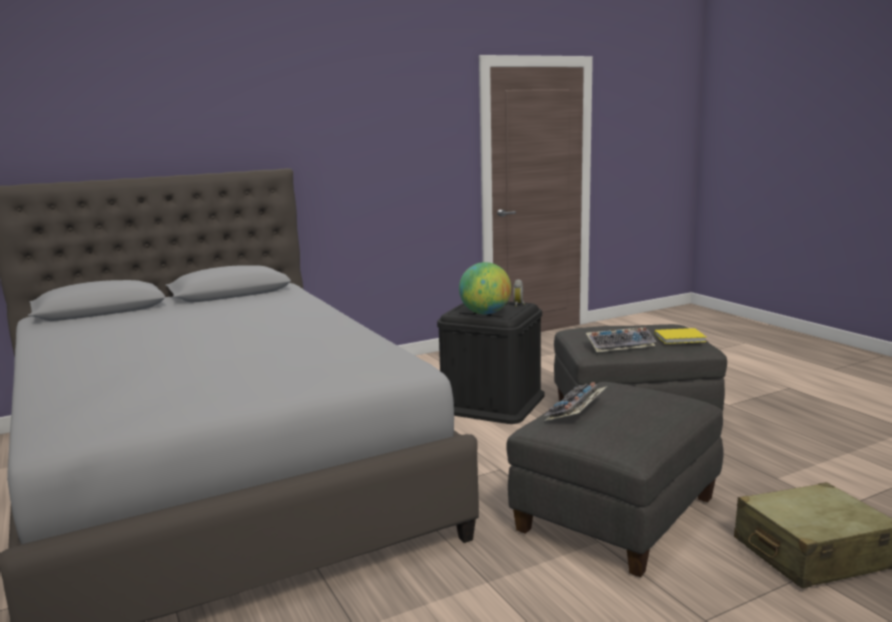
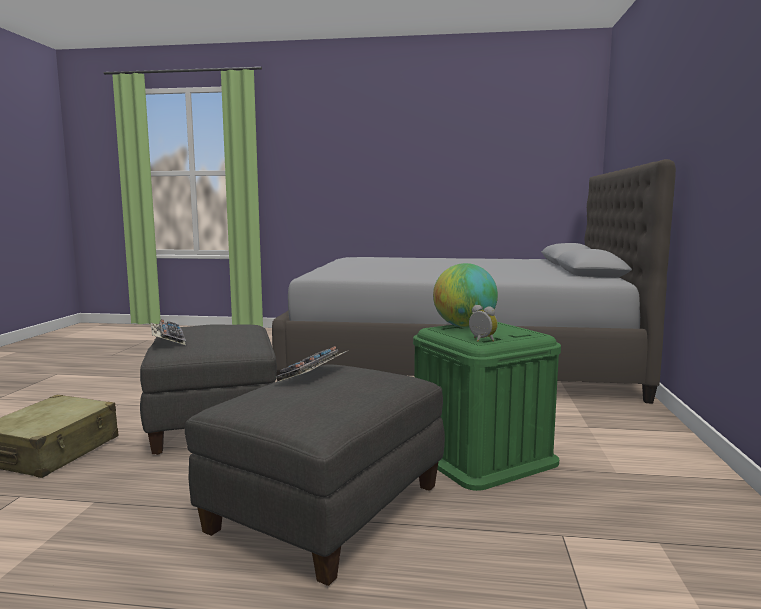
camera: 125 degrees right, 5 degrees down
(491, 402) = (481, 455): black storage box -> green storage box
(576, 411) = (240, 330): keyboard -> keyboard (167, 339)
(681, 338) = (259, 396): yellow book -> none

